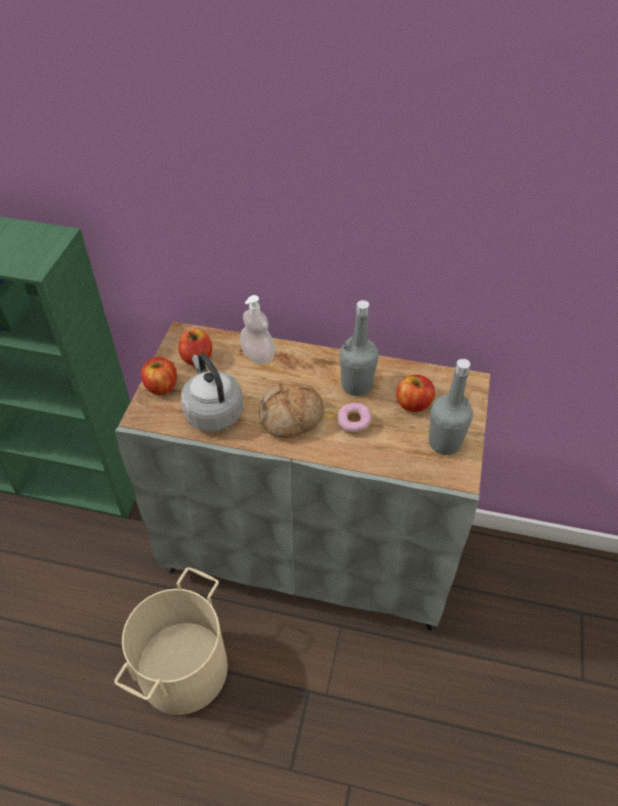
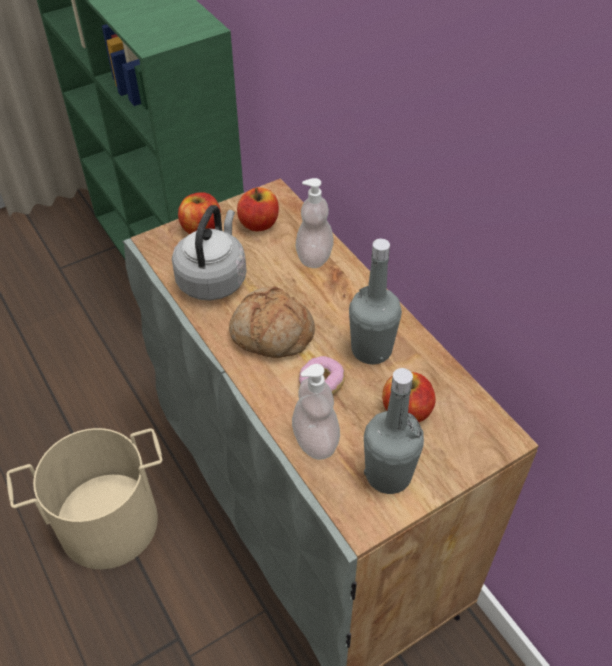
camera: 45 degrees right, 0 degrees up
(389, 455) = (315, 440): none -> soap dispenser

